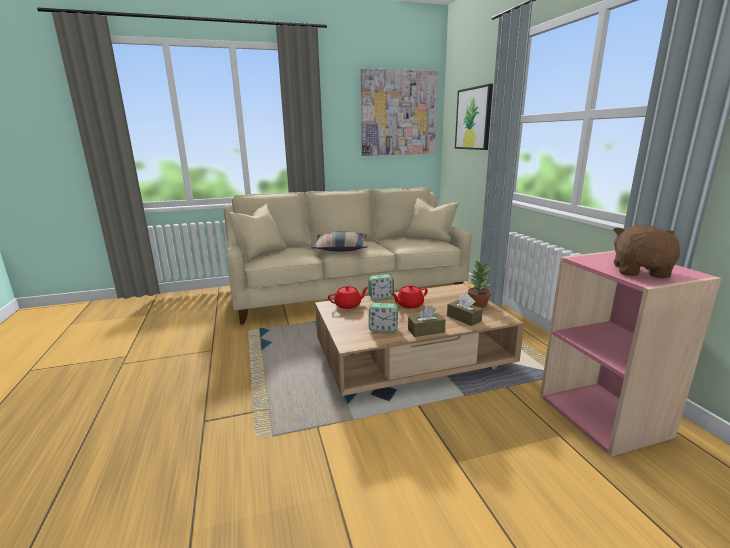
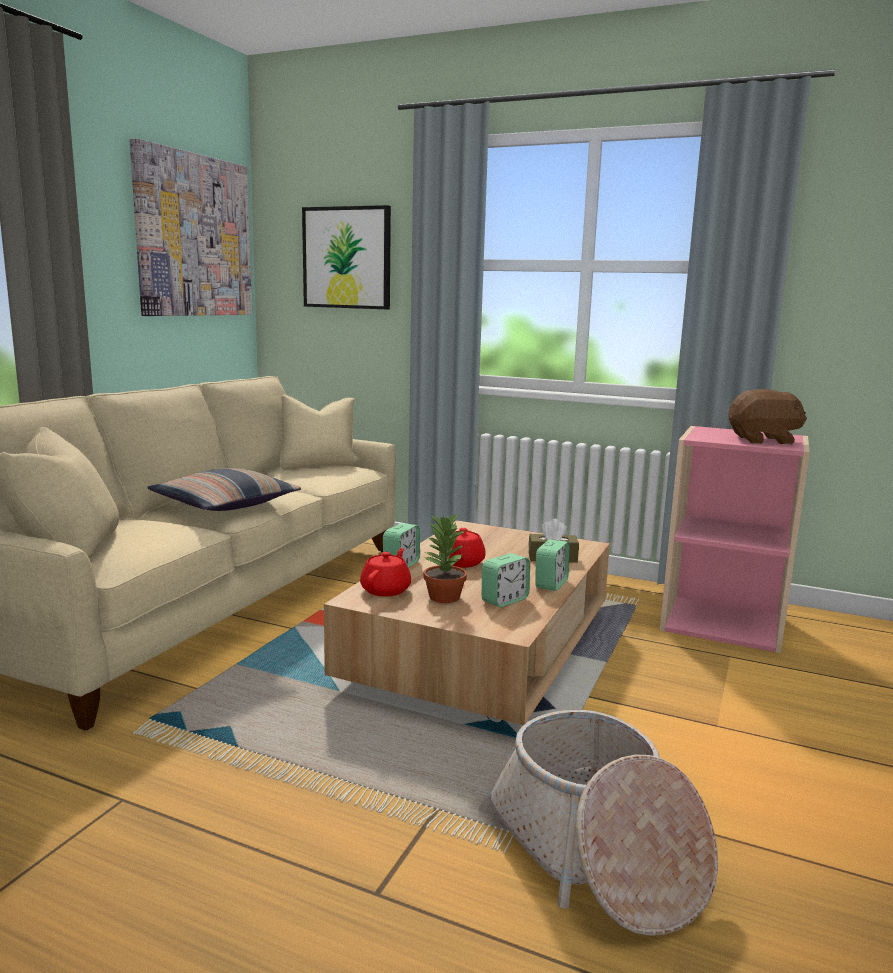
camera: 50 degrees left, 5 degrees down
(281, 465) = (596, 852): none -> basket
(426, 331) = (551, 584): brown tissue box -> alarm clock
(477, 303) = (527, 537): potted plant -> potted plant (443, 597)
(640, 271) = (763, 440): brown plush toy -> brown plush toy turned 120 degrees clockwise

